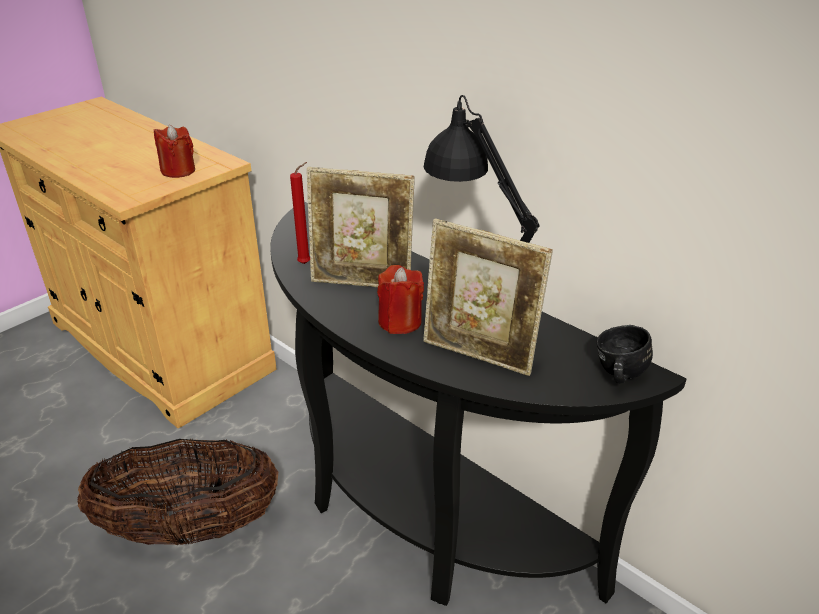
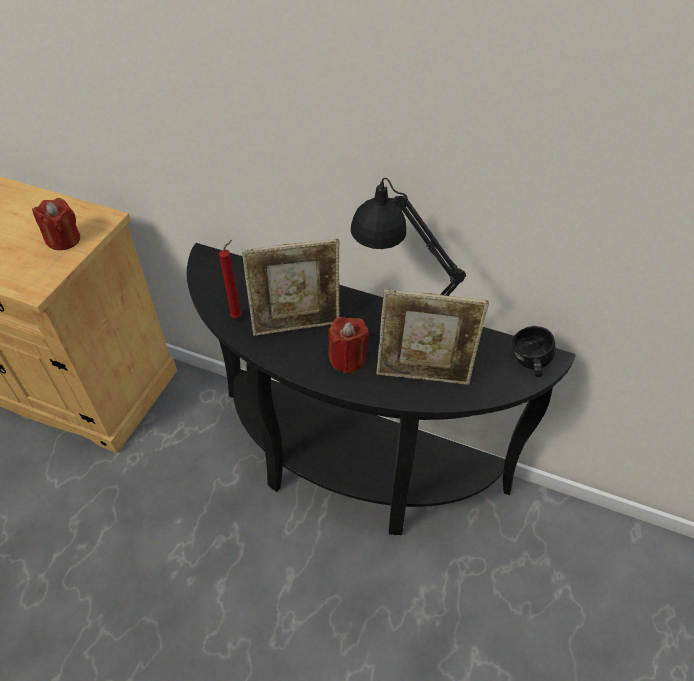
camera: 20 degrees left, 15 degrees up
(190, 528) = (175, 539): basket -> none

